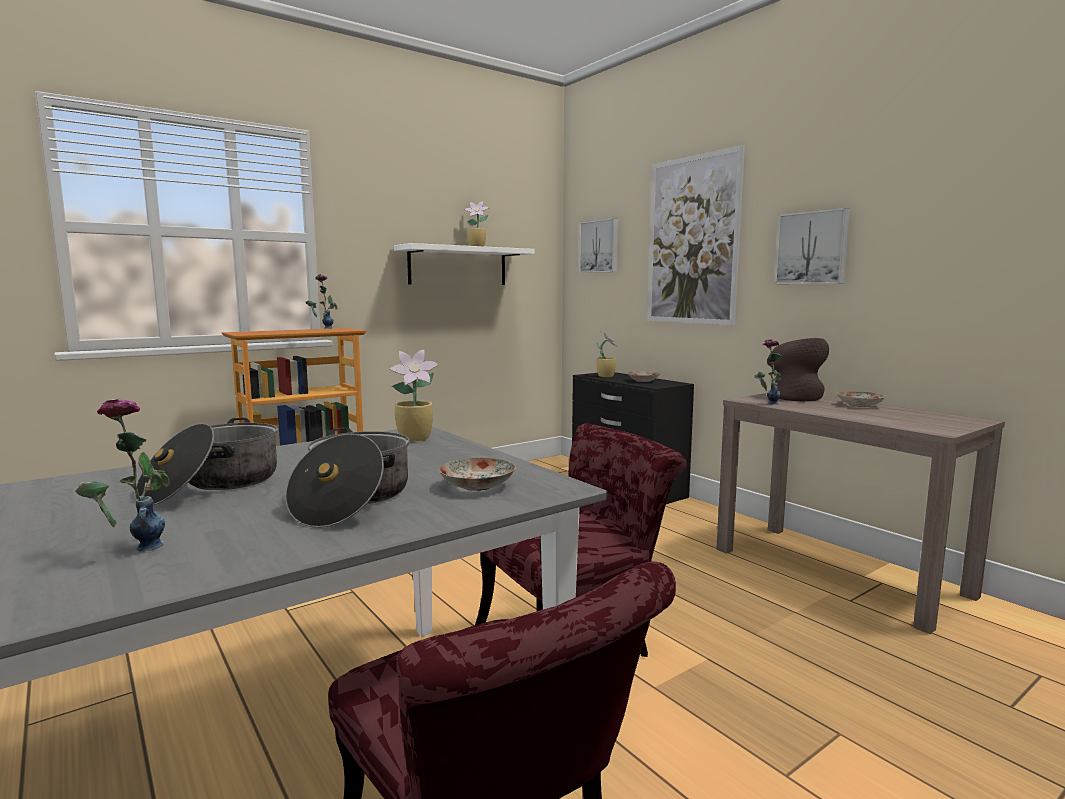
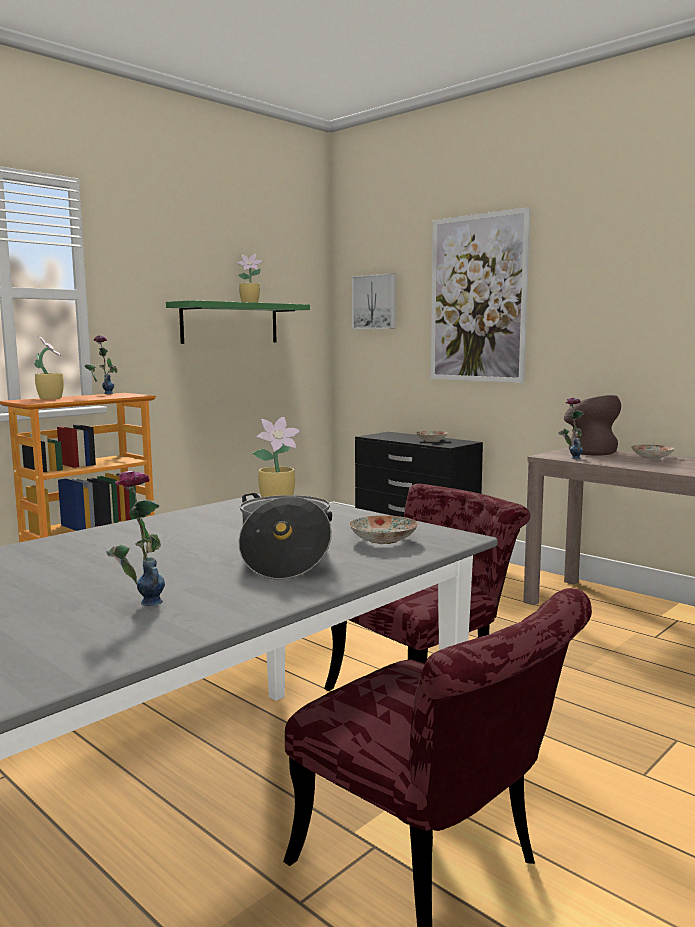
camera: 10 degrees left, 0 degrees up
(213, 485) = (135, 553): cooking pot -> none
(458, 266) = (230, 323): white shelf -> green shelf
(606, 376) = (390, 436): potted plant -> potted plant (51, 398)
(812, 248) = (600, 309): picture -> none

